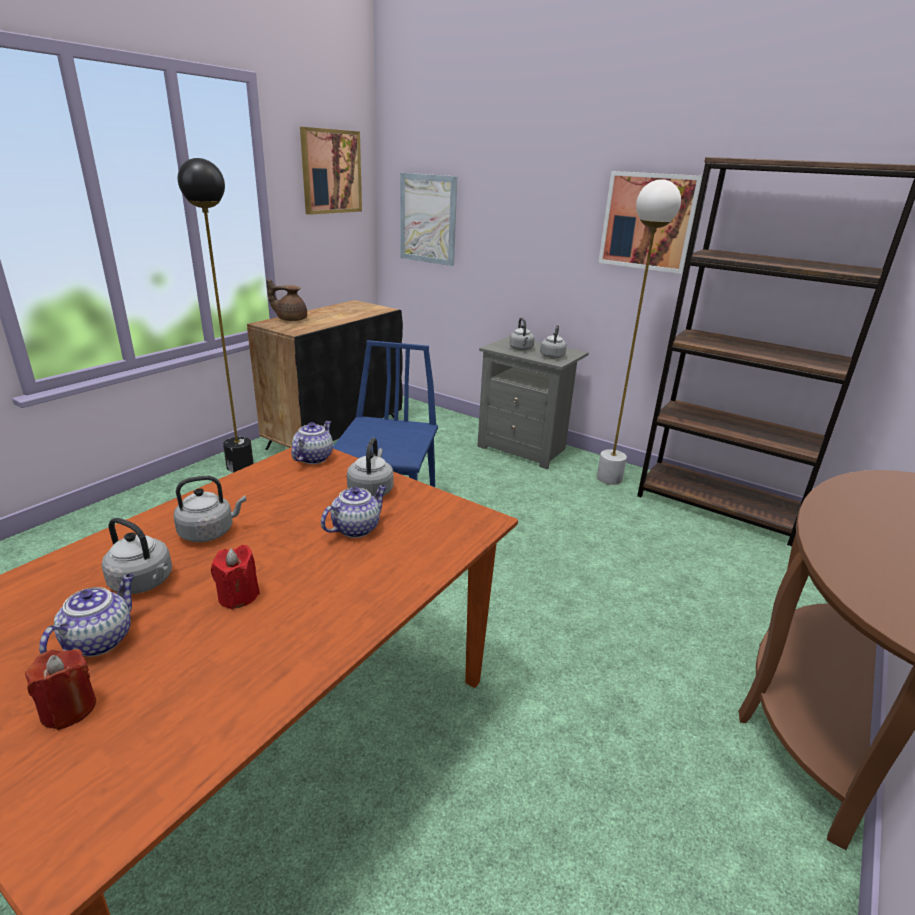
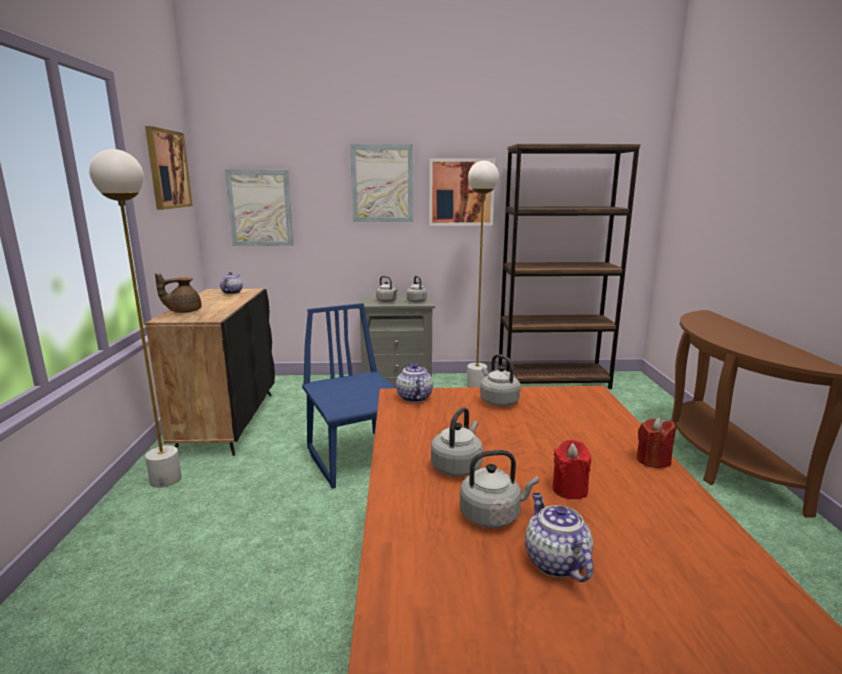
camera: 35 degrees left, 10 degrees down
(69, 709) = (641, 606): red candle -> red candle (653, 460)
(240, 466) = (165, 479): black floor lamp -> white floor lamp
(356, 528) = (540, 423): teapot -> teapot (232, 292)
(552, 201) = (382, 183): none -> picture

